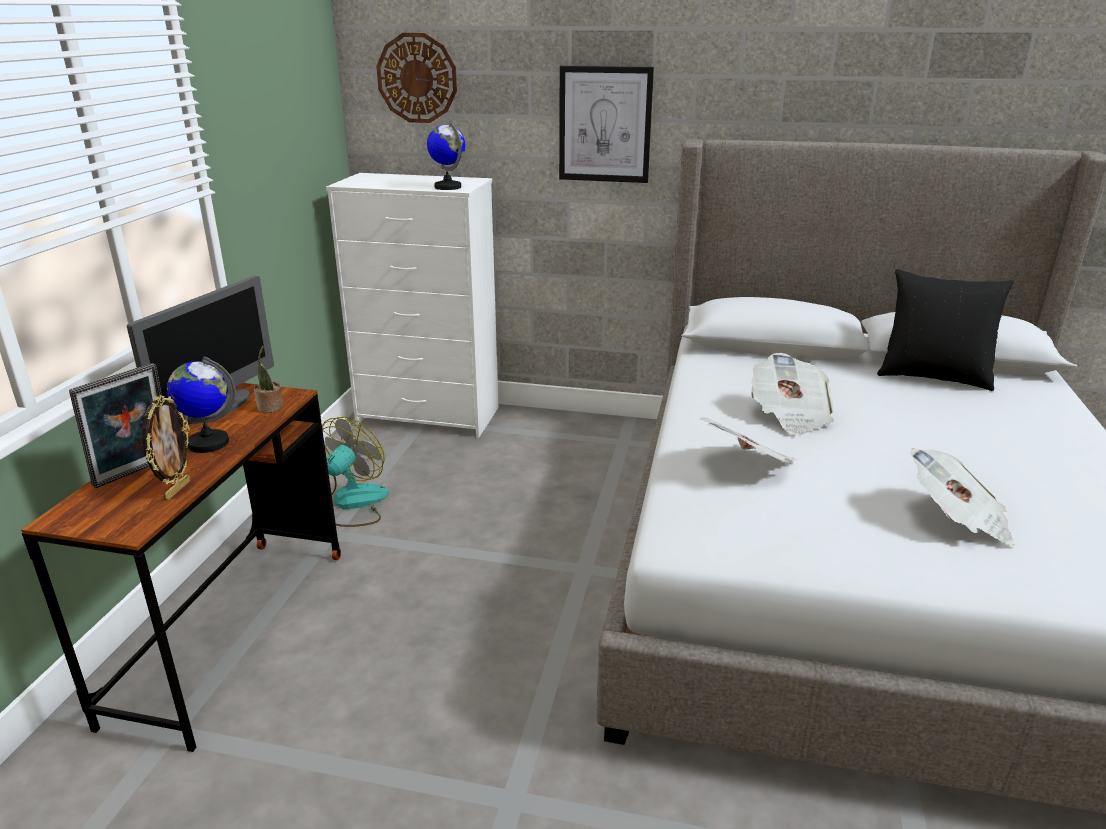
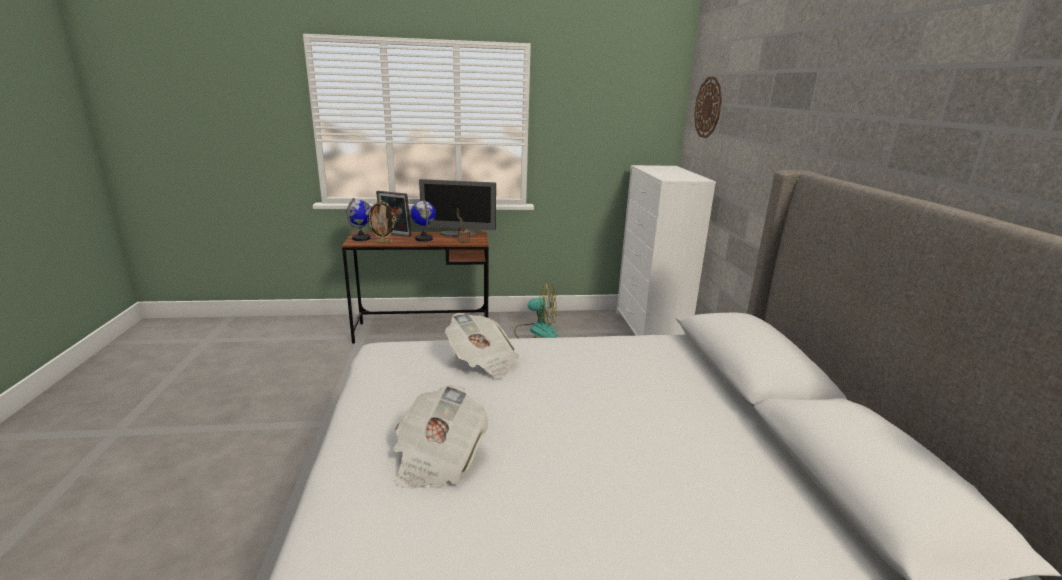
camera: 70 degrees right, 5 degrees down
(448, 187) = (668, 177): globe -> globe (361, 238)
(605, 124) = (774, 151): picture -> none
(789, 415) = (584, 378): newspaper -> none
(933, 376) = (774, 467): black pillow -> none

